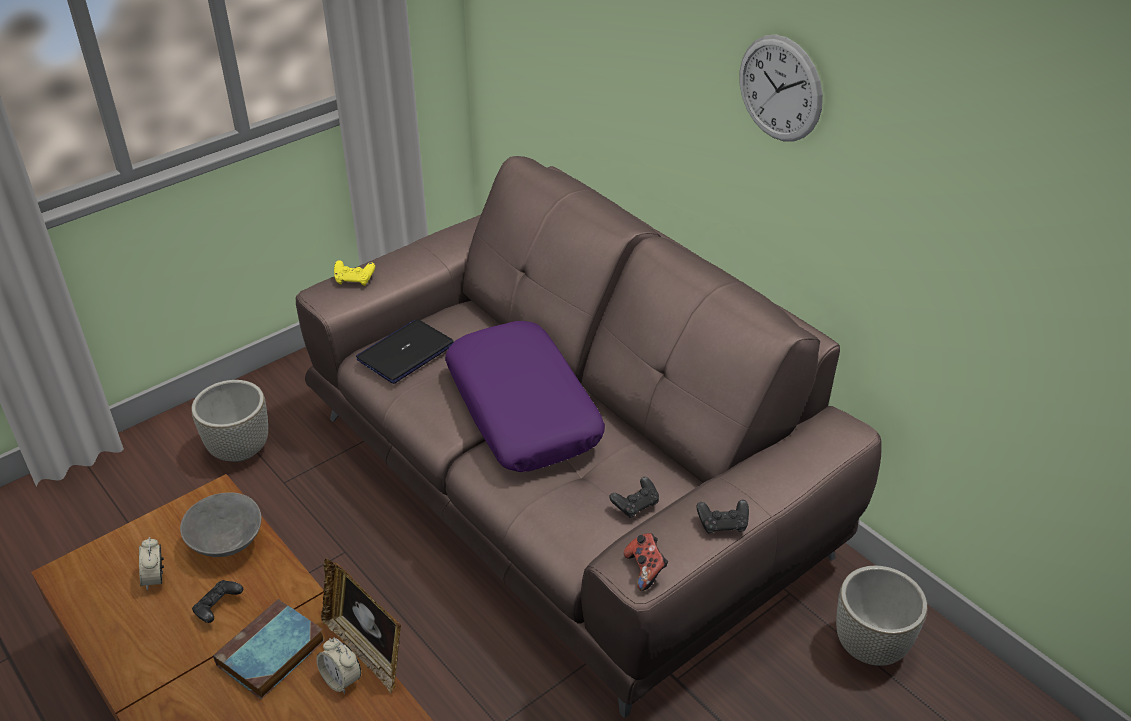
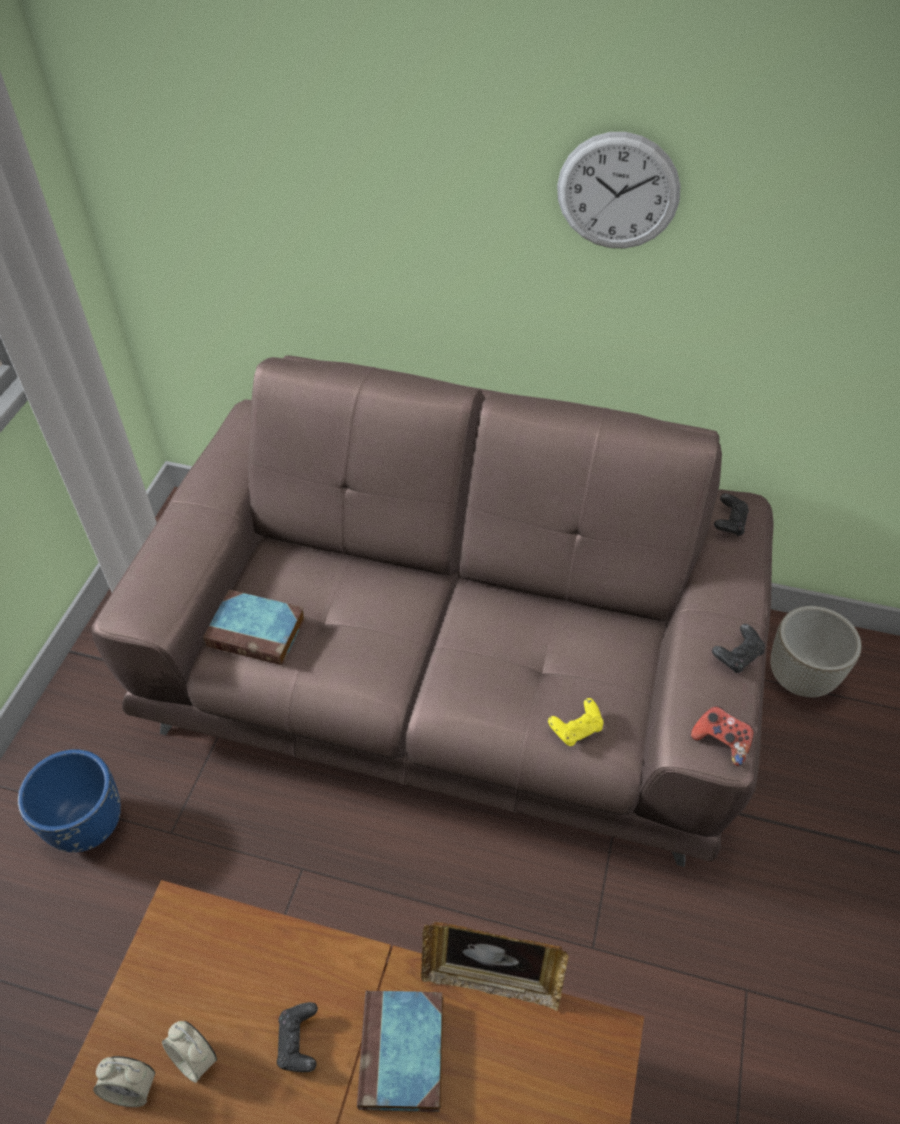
camera: 35 degrees left, 10 degrees up
(227, 545) = (241, 962): grey bowl -> none
(240, 449) = (88, 824): grey planter -> blue planter
(341, 679) = (497, 1029): alarm clock -> alarm clock (132, 1088)
(354, 280) = (149, 580): yellow game controller -> yellow game controller (576, 729)
(405, 352) = (258, 632): laptop -> book
(524, 409) = (432, 632): purple pillow -> none
(635, 505) = (619, 674): black game controller -> black game controller (729, 523)

